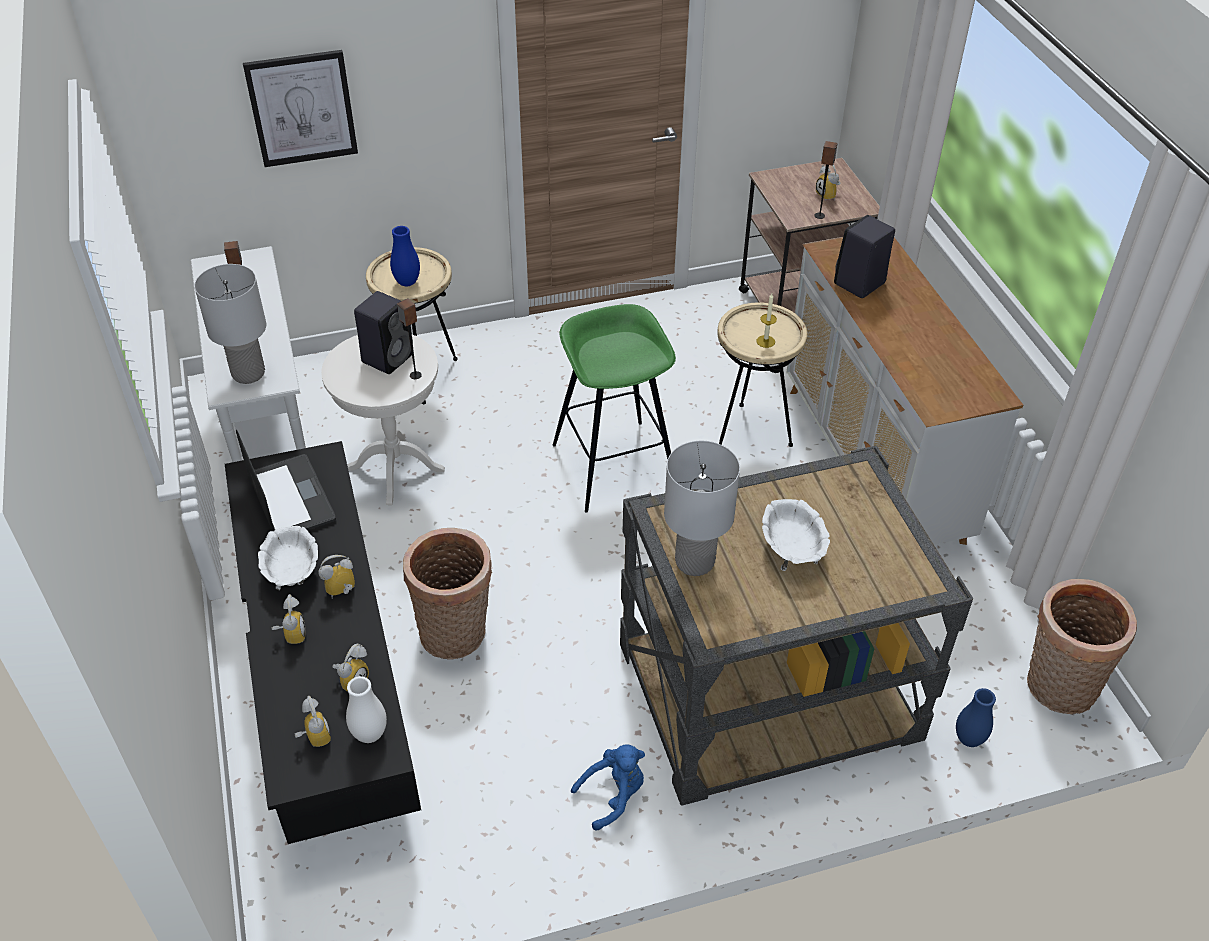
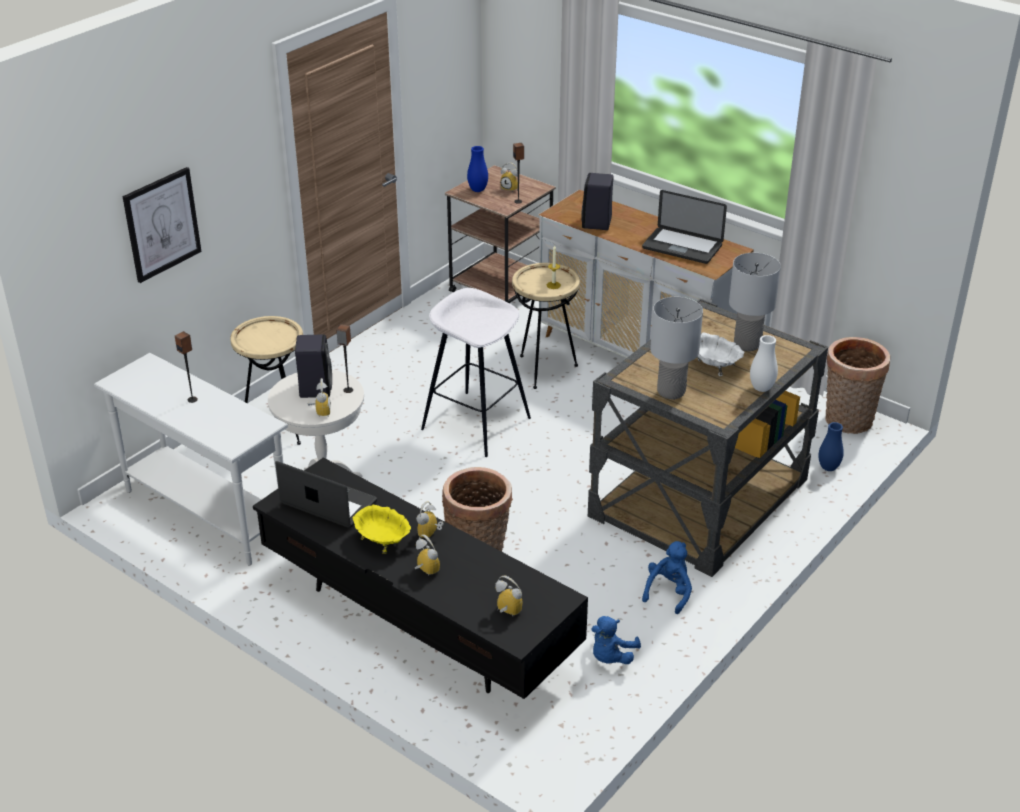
camera: 35 degrees left, 10 degrees down
(249, 376) = (240, 431): grey table lamp -> grey table lamp (747, 346)
(293, 573) = (383, 540): white bowl -> yellow bowl
(352, 680) = (494, 574): alarm clock -> alarm clock (320, 412)
(370, 734) = (540, 594): white vase -> white vase (761, 388)
(407, 282) = (272, 342): blue vase -> blue vase (478, 190)
(472, 839) = (611, 657): none -> blue plush toy
(614, 465) = (476, 423): green stool -> white stool
(930, 361) = (682, 247): none -> laptop

